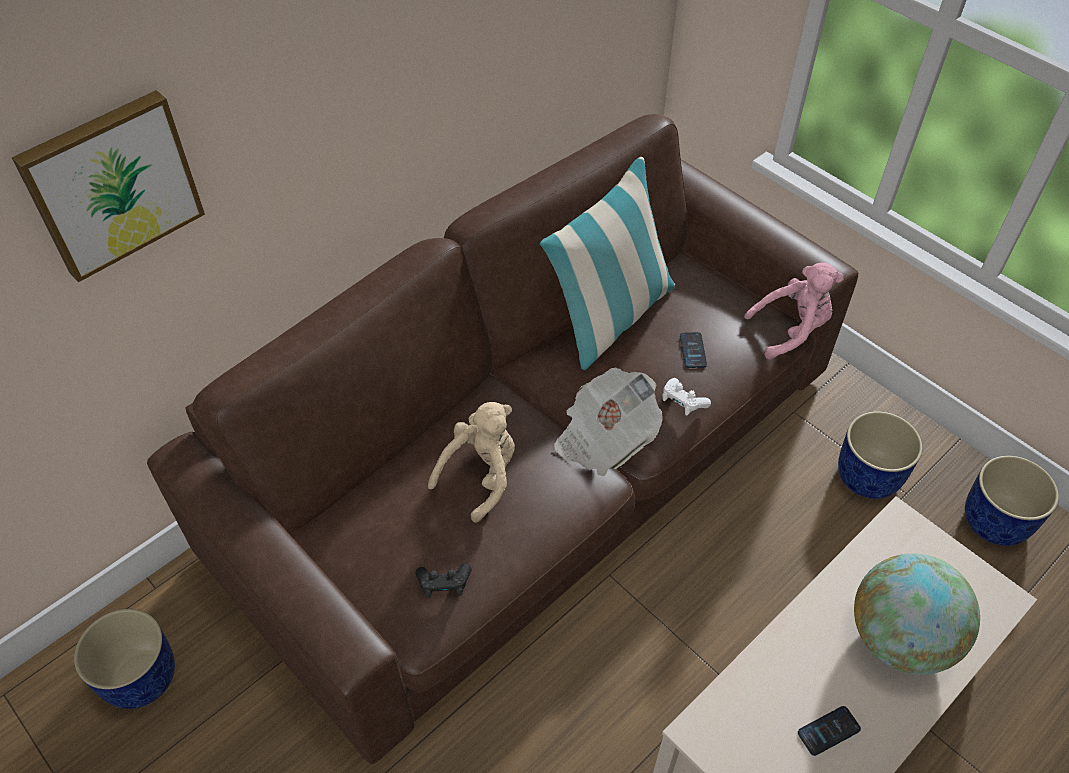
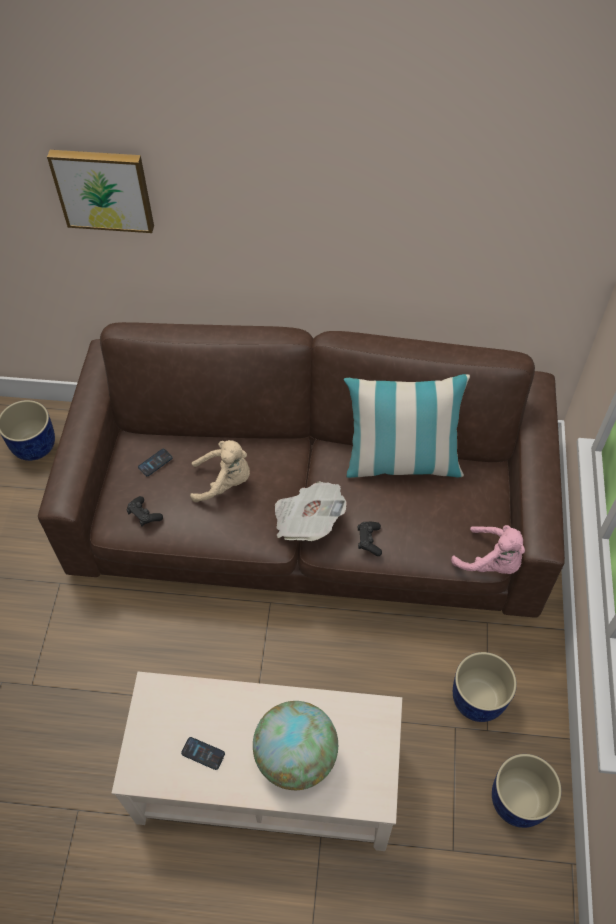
camera: 50 degrees right, 5 degrees up
(683, 402) = (369, 541): white game controller -> black game controller
(693, 350) = (414, 520): phone -> phone (155, 462)

